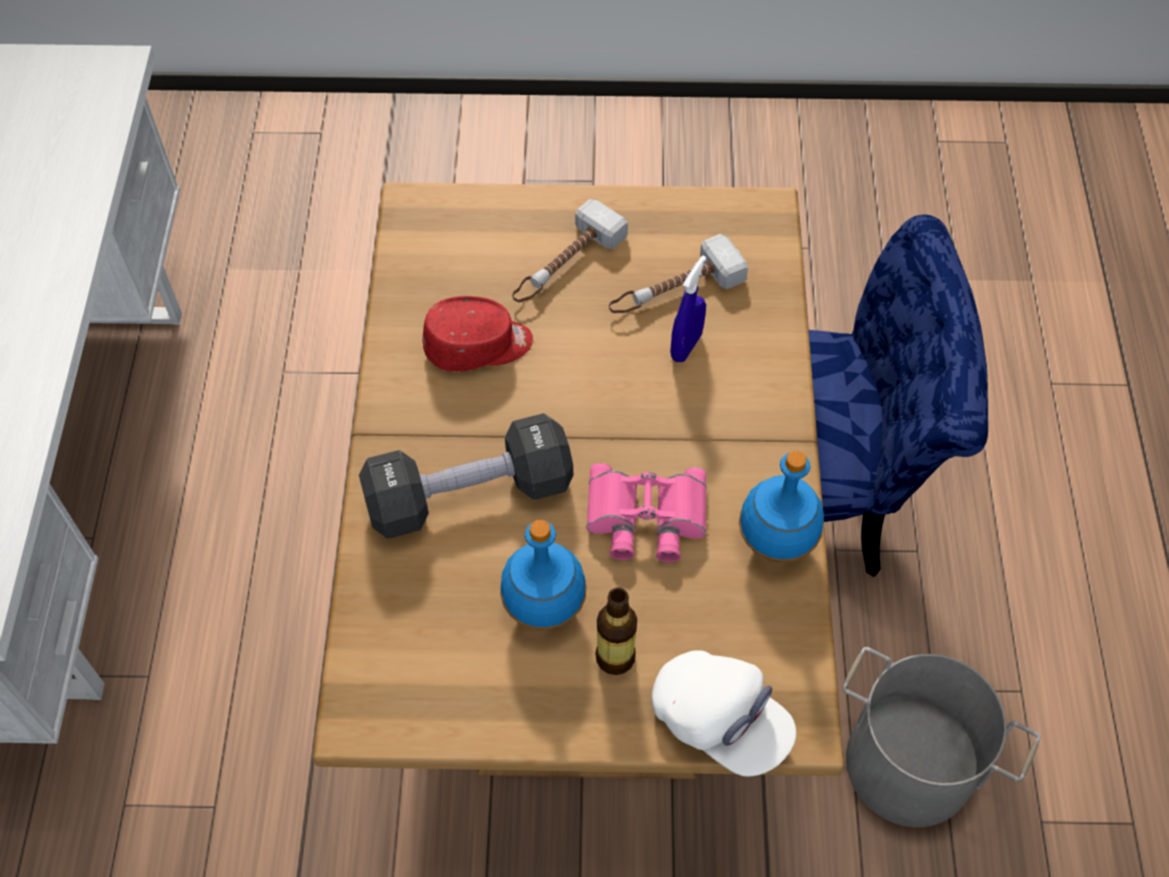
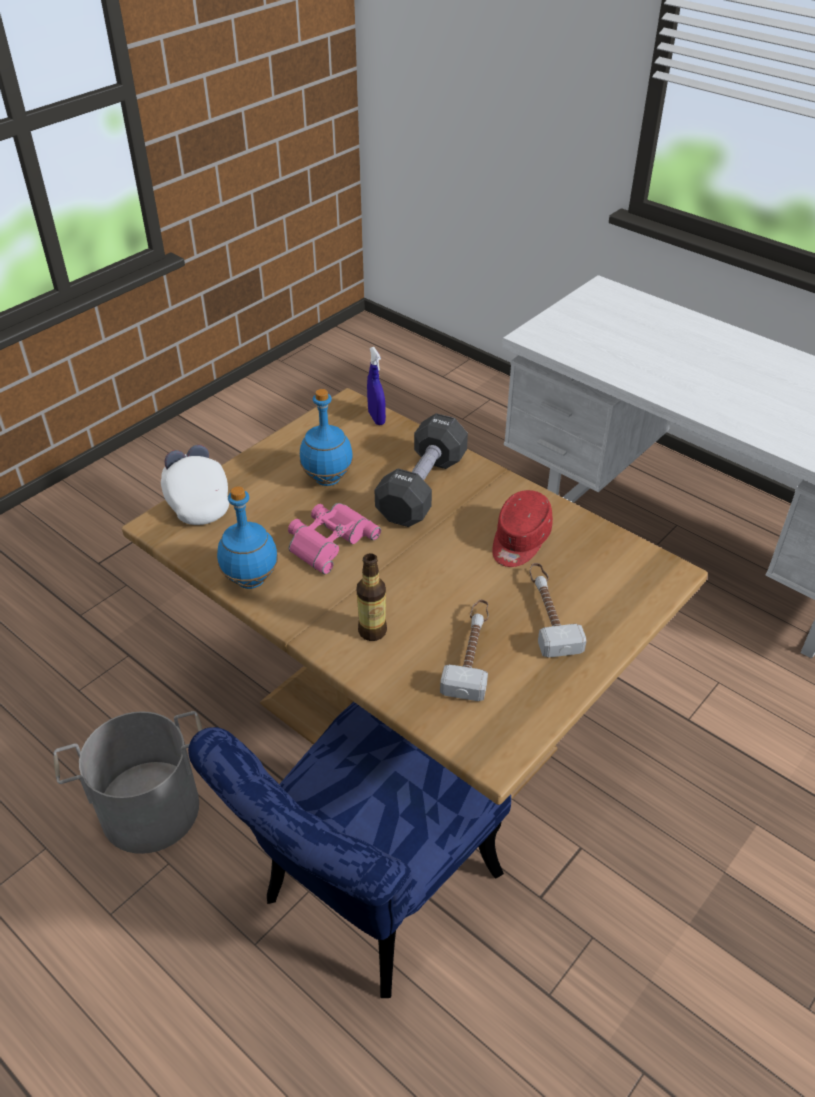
camera: 130 degrees right, 15 degrees down
(615, 657) = (272, 487): bottle -> bottle (372, 631)
(686, 346) = (420, 629): blue spray bottle -> blue spray bottle (376, 418)
(720, 722) = (196, 500): white cap -> white cap turned 75 degrees clockwise

